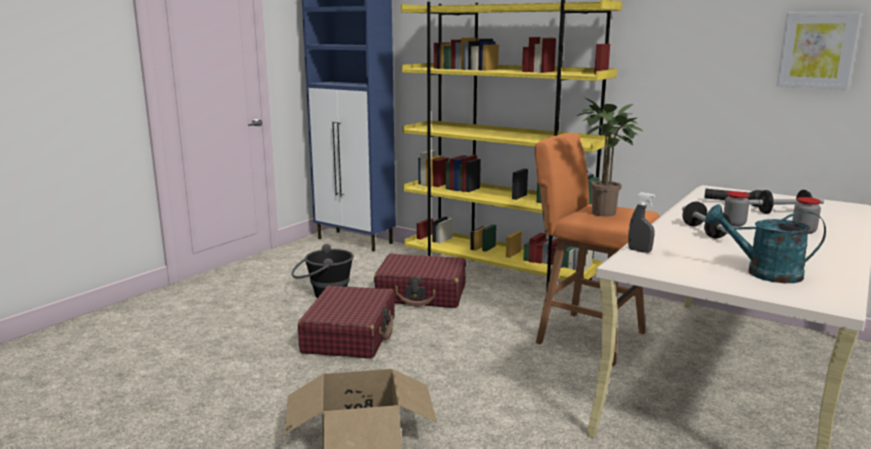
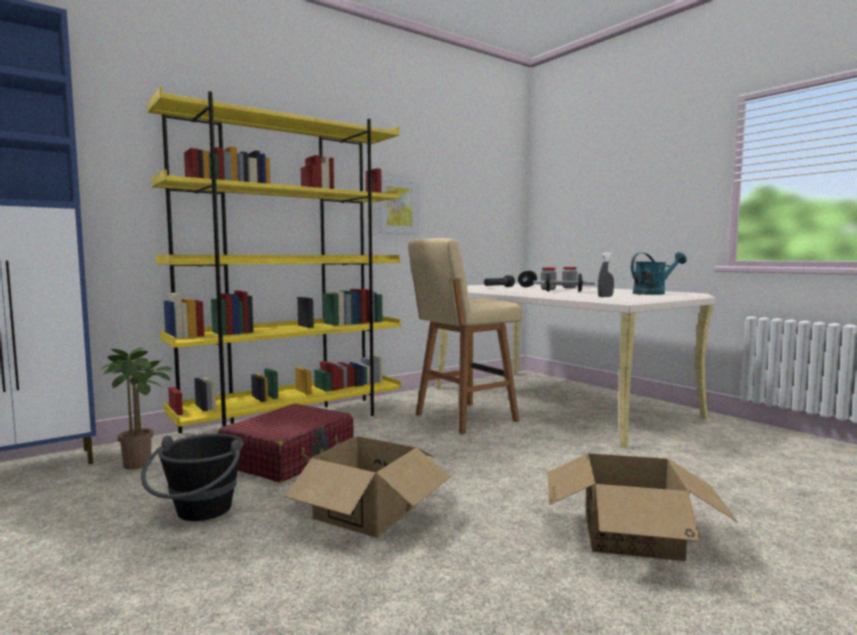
camera: 70 degrees left, 10 degrees down
(350, 335) = (365, 511): red suitcase -> cardboard box
(587, 336) = (463, 418): orange stool -> beige stool
(604, 214) = (480, 300): potted plant -> potted plant (140, 465)
(763, 273) = (653, 293): turquoise watering can -> turquoise watering can turned 150 degrees counterclockwise
(817, 50) = (481, 188): picture -> picture (397, 206)

